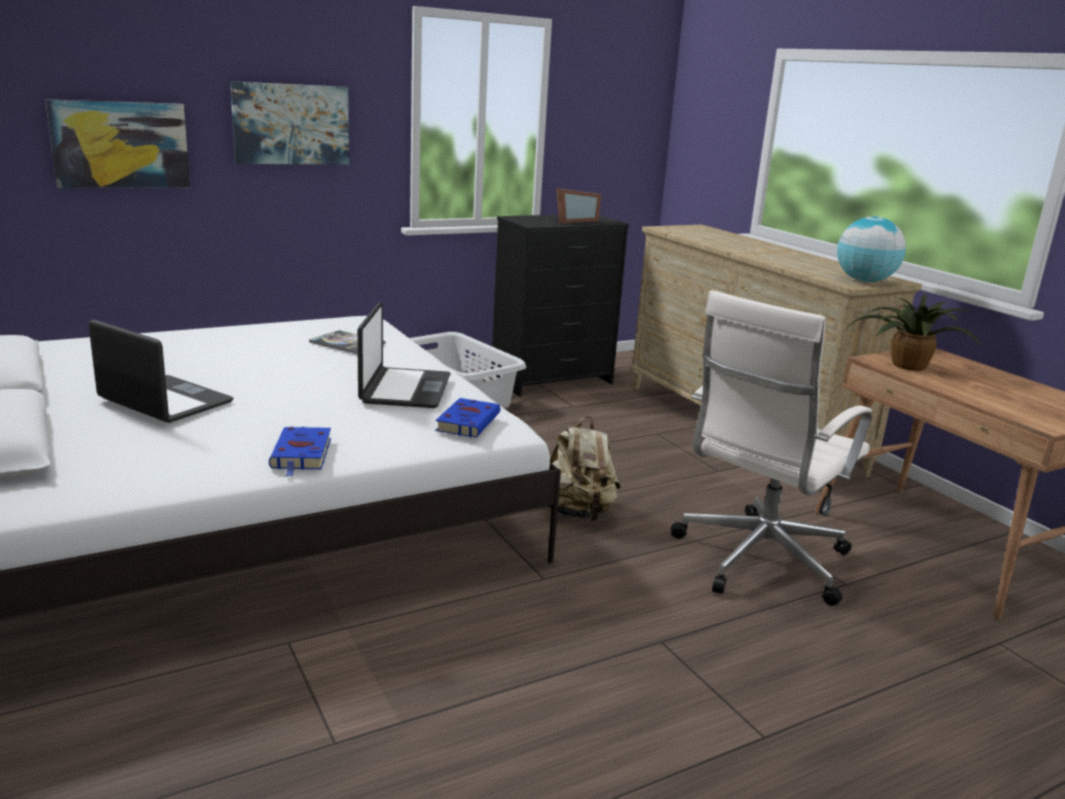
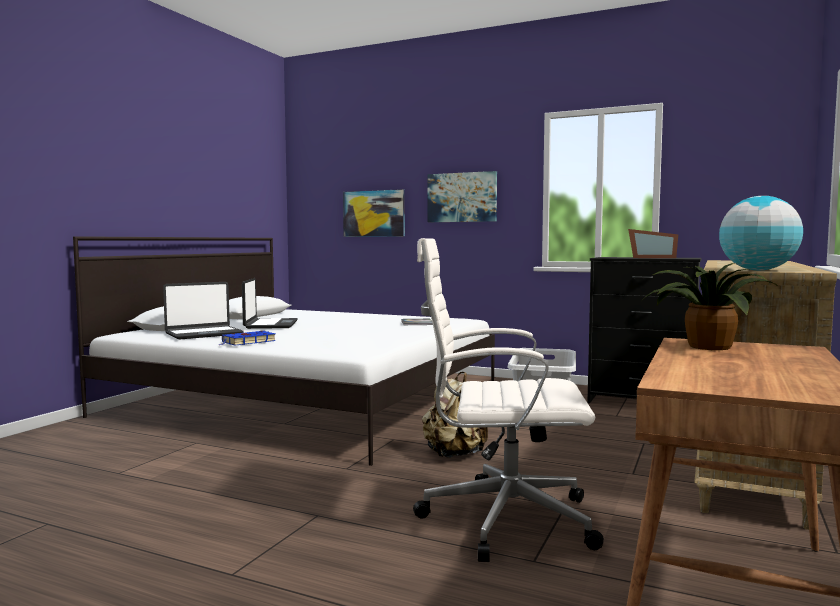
camera: 55 degrees right, 15 degrees down
(404, 389) = (368, 335): laptop -> laptop (204, 334)
(468, 422) = (348, 346): blue book -> none

